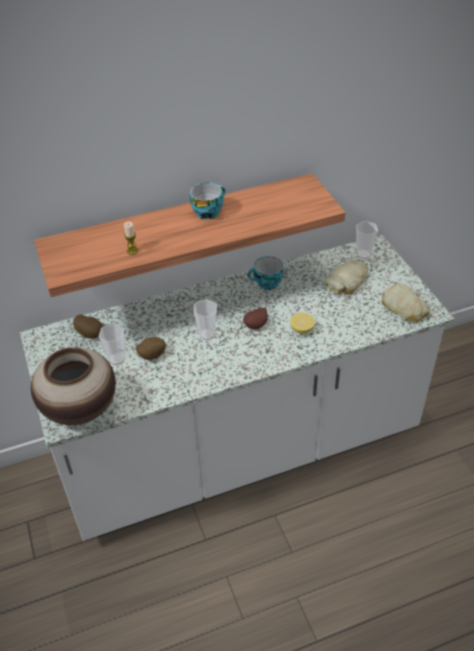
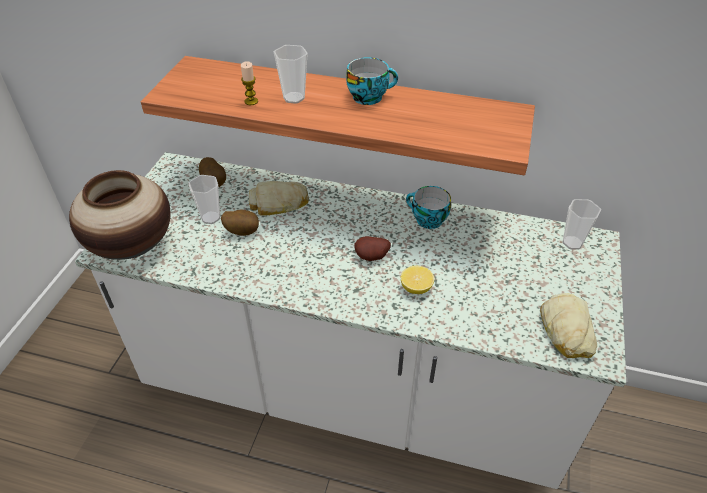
camera: 35 degrees right, 0 degrees up
(207, 334) = (314, 239): cup -> cup (294, 98)
(348, 281) = (523, 263): bread -> bread (279, 203)

